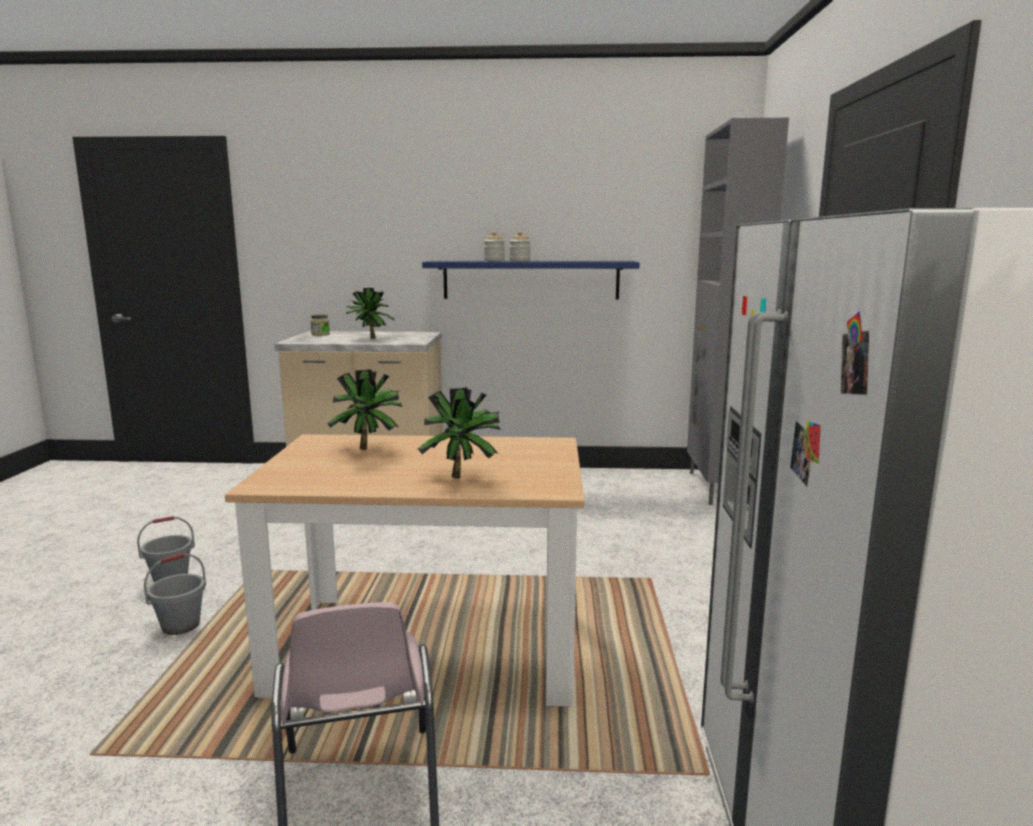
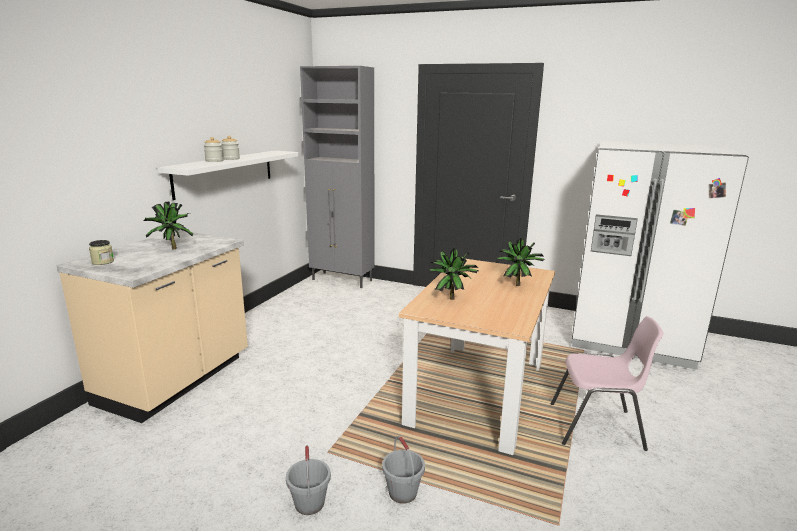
camera: 70 degrees left, 5 degrees up
(531, 280) = (225, 172): blue shelf -> white shelf

